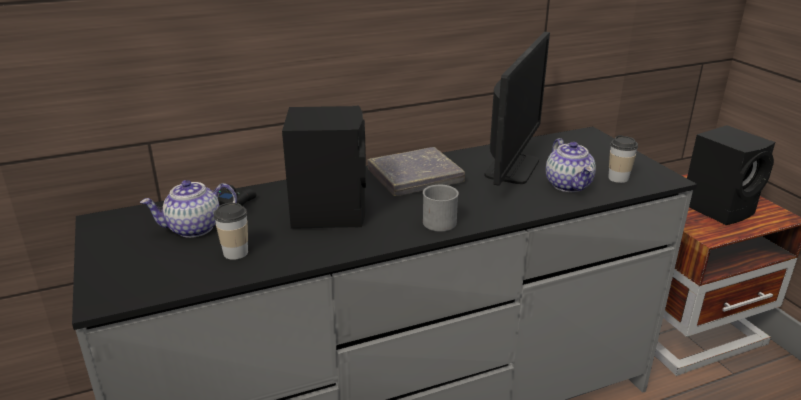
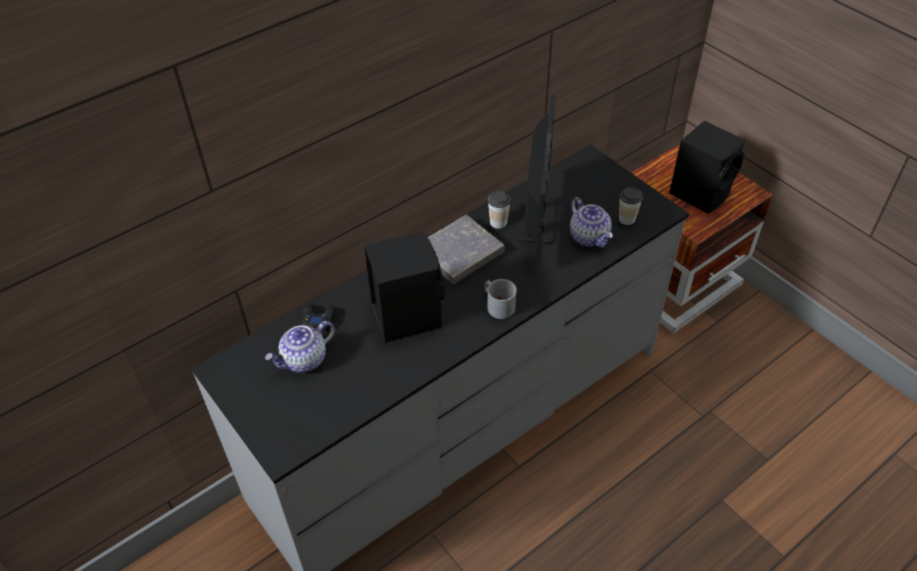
camera: 15 degrees left, 20 degrees up
(235, 253) = (355, 380): cup -> cup (498, 222)

